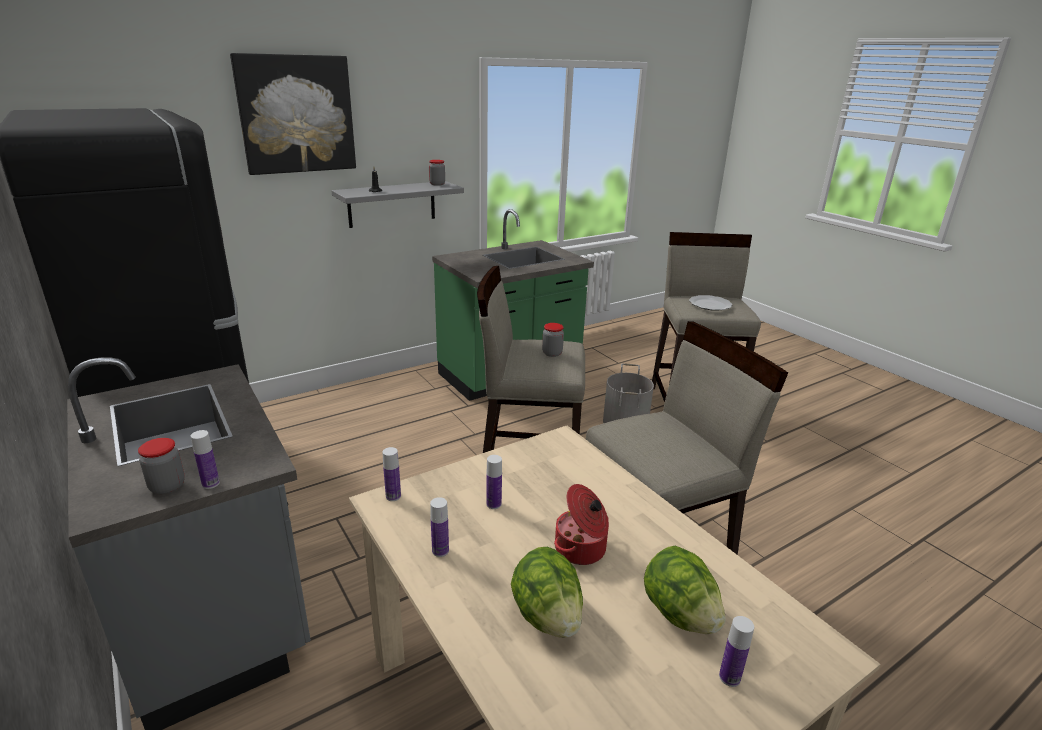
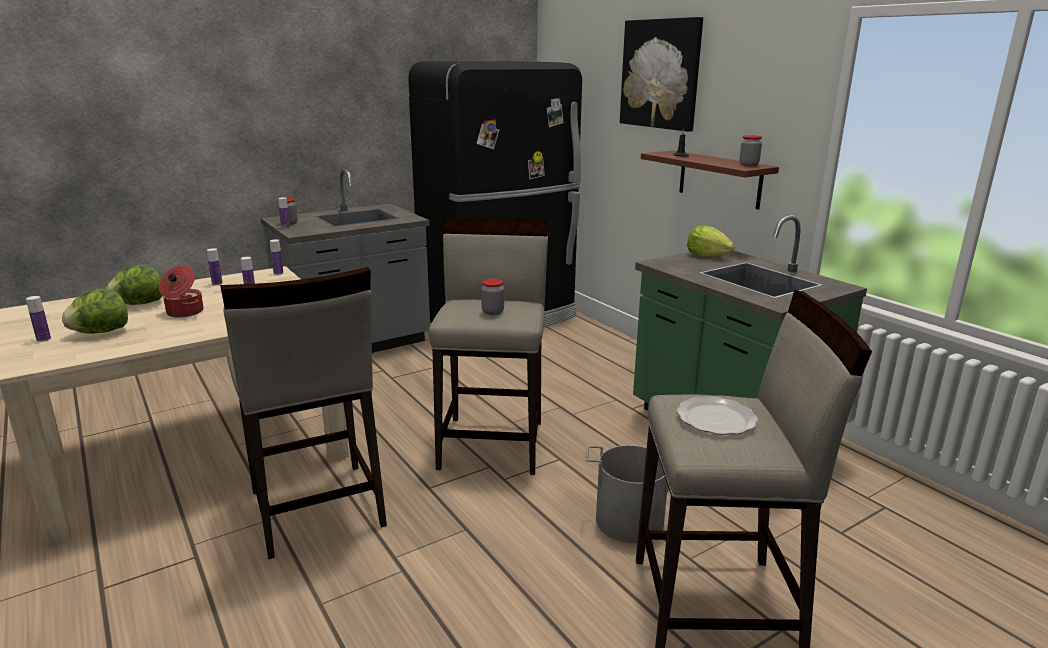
camera: 90 degrees right, 5 degrees down
(392, 204) = (719, 179): grey shelf -> brown shelf
(463, 261) = (707, 256): none -> lettuce

